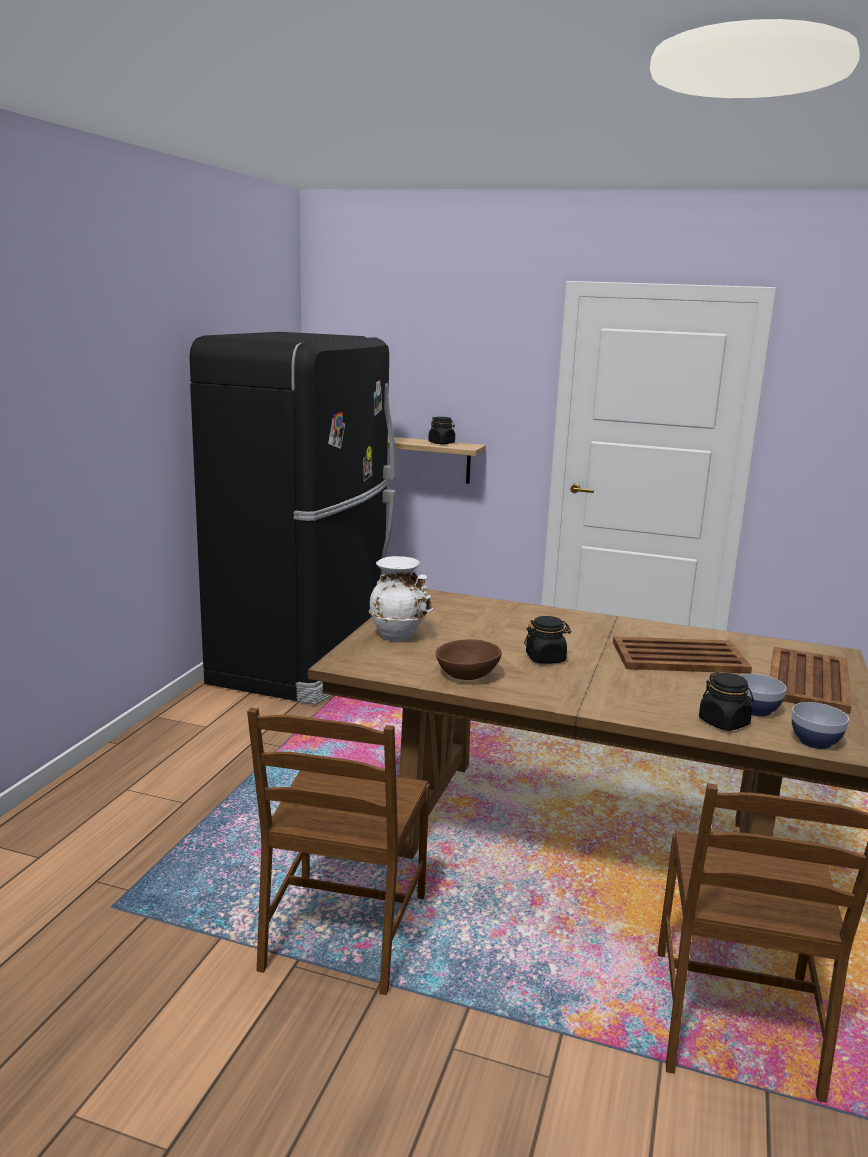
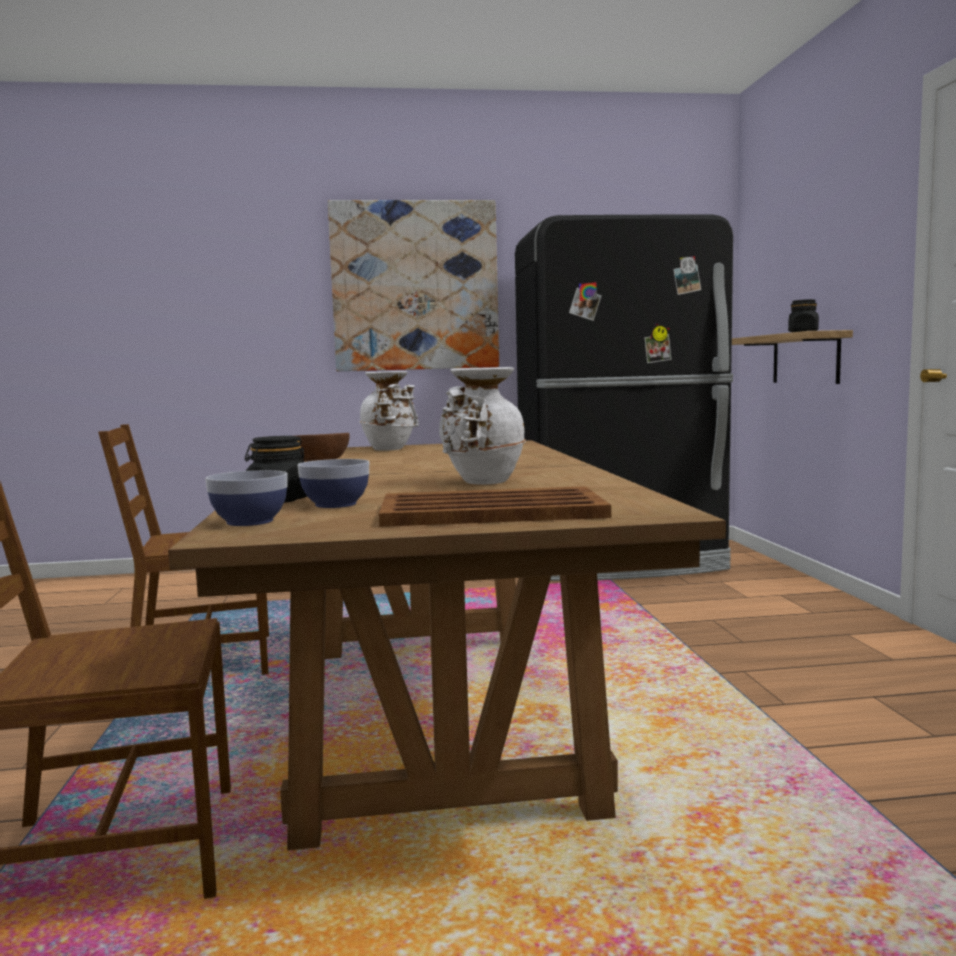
camera: 65 degrees right, 10 degrees down
(105, 402) = (415, 286): none -> picture
(545, 658) = (396, 465): black jar -> none
(680, 657) = (481, 482): brown tray -> white vase

